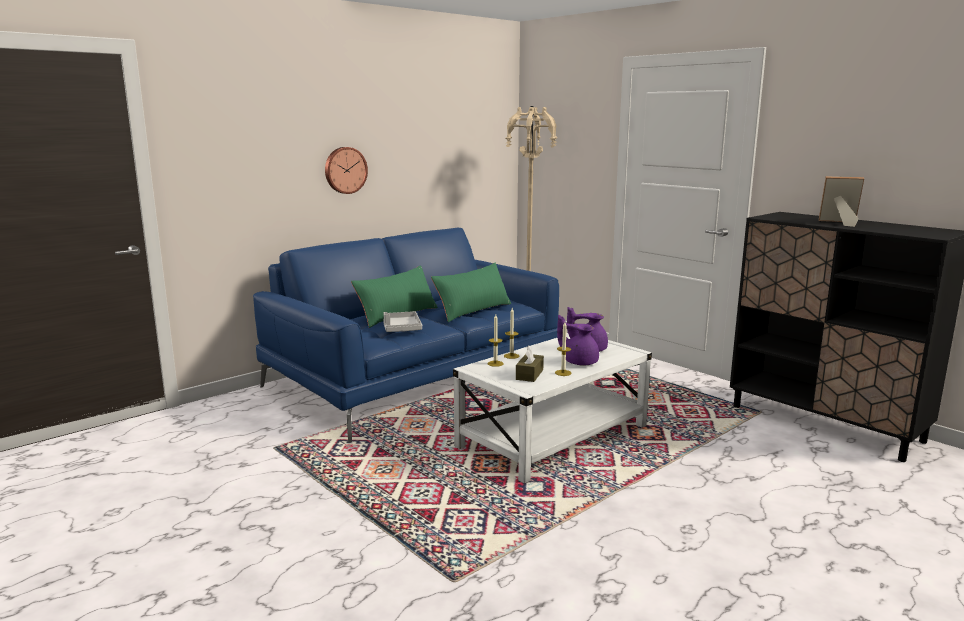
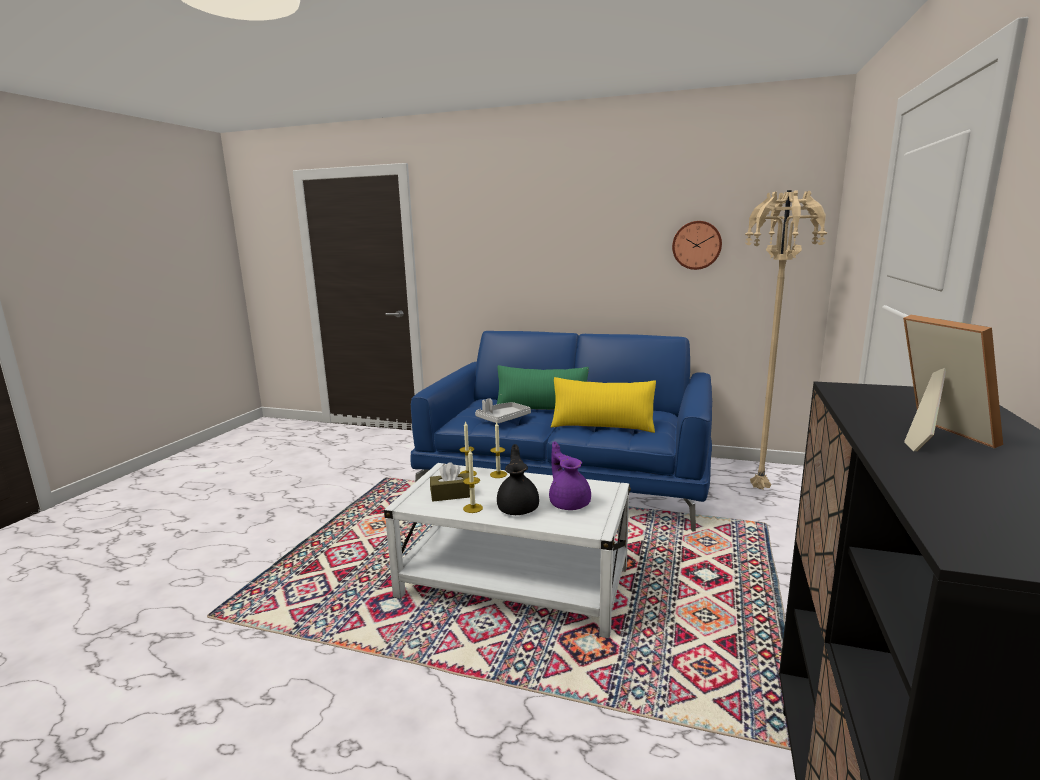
camera: 60 degrees right, 0 degrees up
(345, 170) = (572, 265): wall clock -> wall clock (696, 245)
(473, 311) = (602, 426): green pillow -> yellow pillow
(579, 362) = (518, 508): purple teapot -> black teapot

